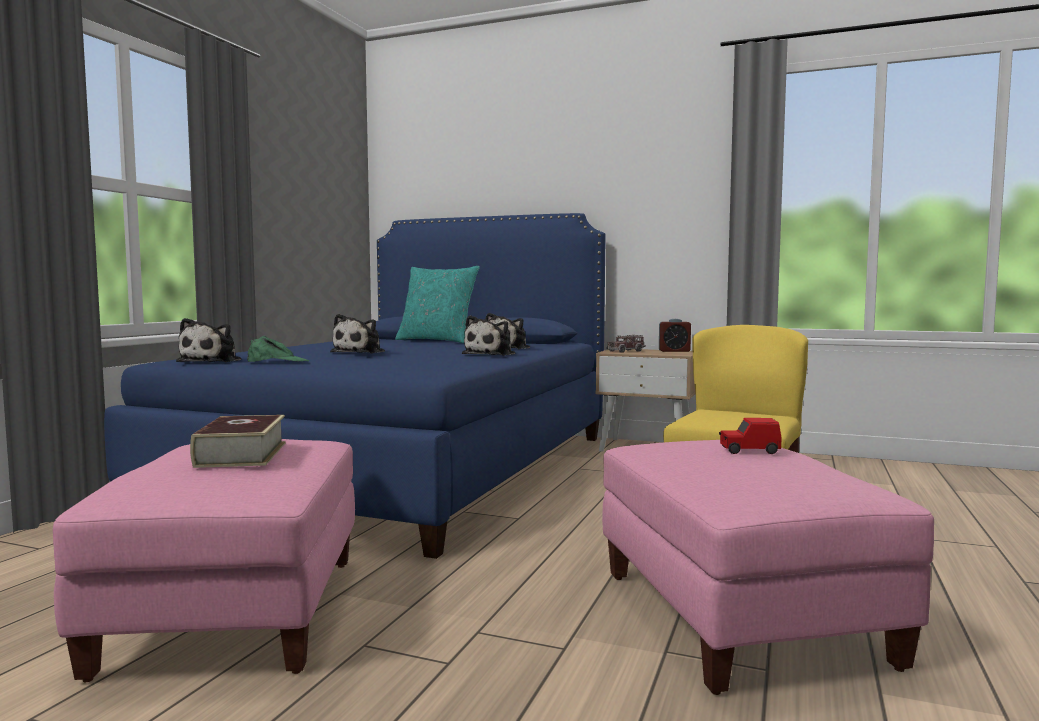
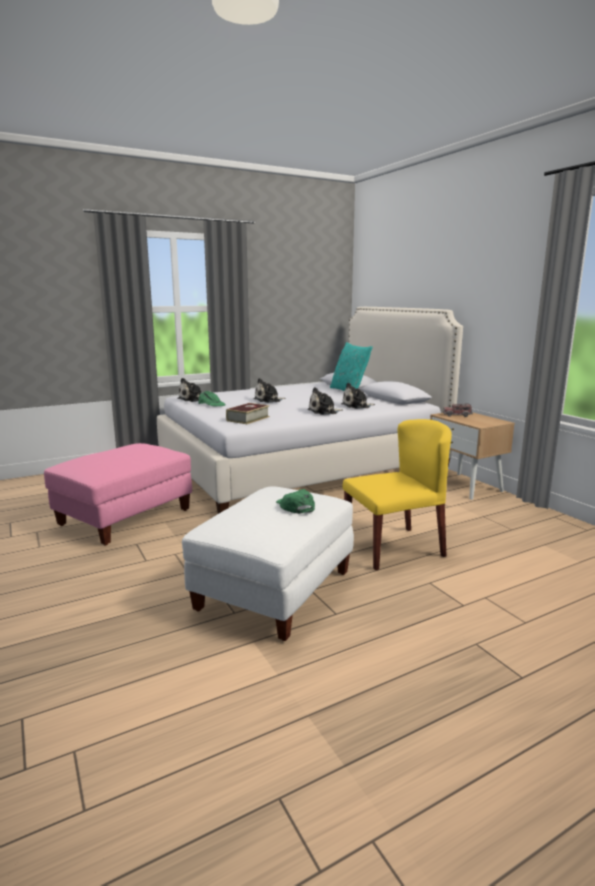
camera: 40 degrees right, 10 degrees up
(241, 454) = (124, 454): book -> book (248, 419)
(403, 467) = (301, 466): blue bed -> white bed
(674, 351) = (491, 420): alarm clock -> none
(739, 617) = (275, 590): pink ottoman -> white ottoman
(749, 451) = (295, 506): red toy car -> green cap

